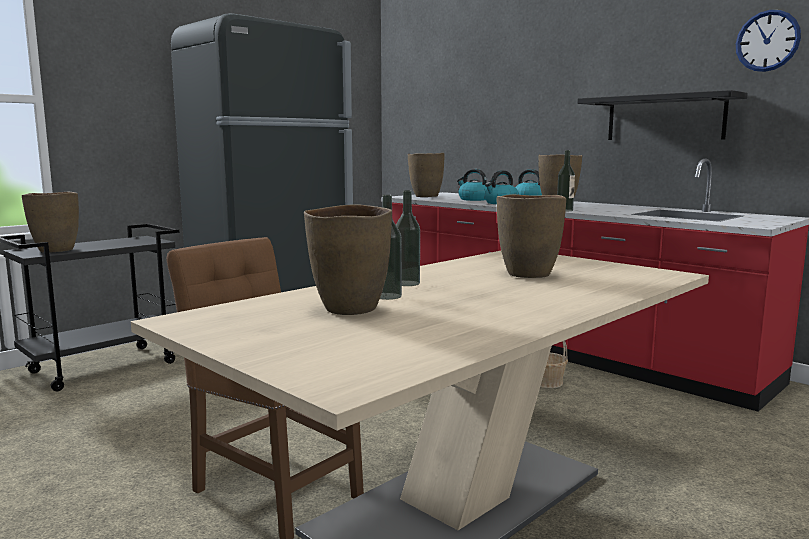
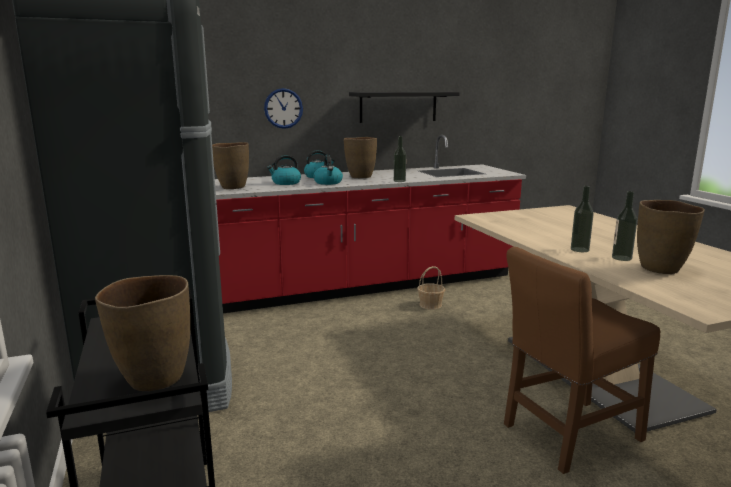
camera: 65 degrees left, 5 degrees up
(528, 274) = (558, 226): brown vase -> none
(767, 41) = (454, 60): wall clock -> wall clock (283, 108)

